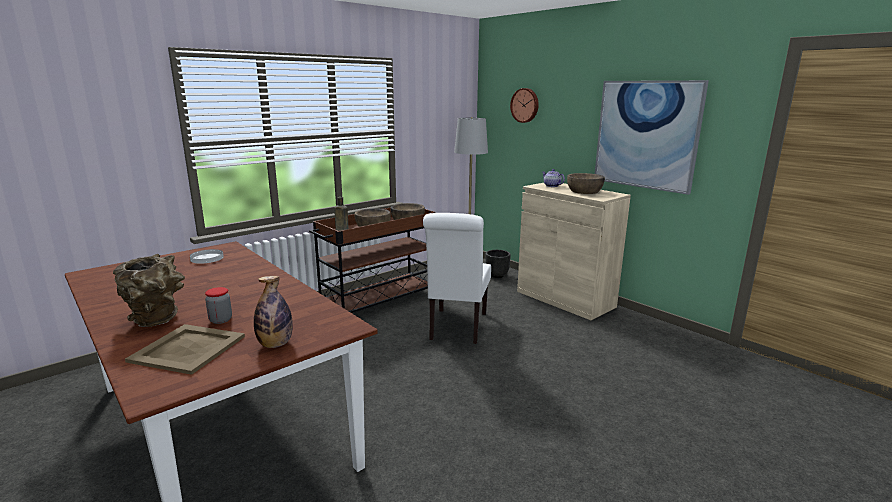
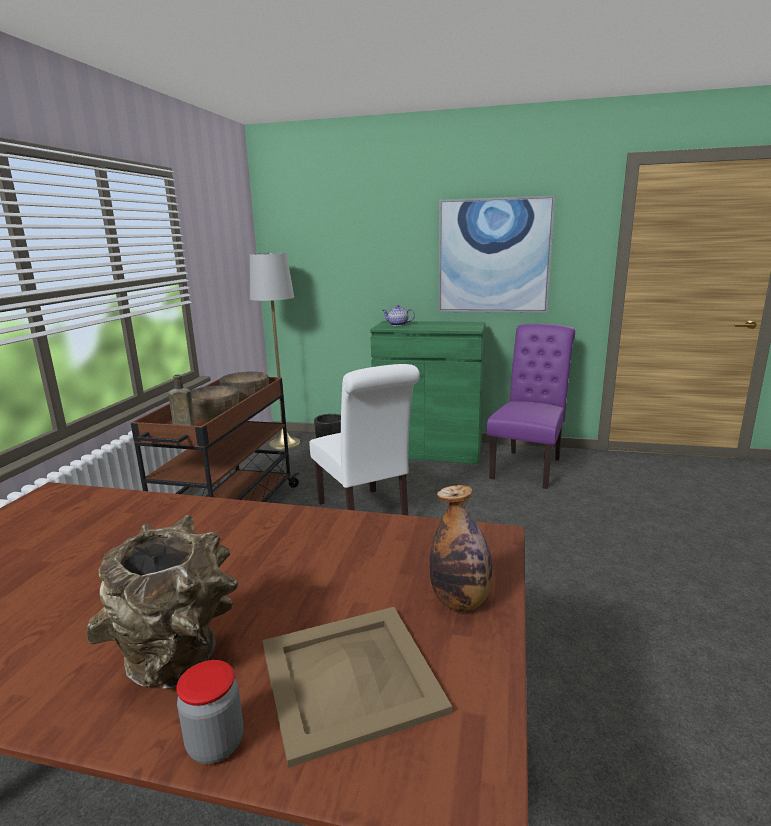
camera: 35 degrees left, 0 degrees up
(206, 258) = (49, 523): white plate -> none
(220, 320) = (299, 606): jar -> jar (215, 744)
(525, 105) = (332, 234): wall clock -> none
(565, 299) = (429, 450): beige cabinet -> green cabinet
(584, 191) = (441, 325): brown bowl -> none
(633, 335) = (528, 466): none -> purple chair

